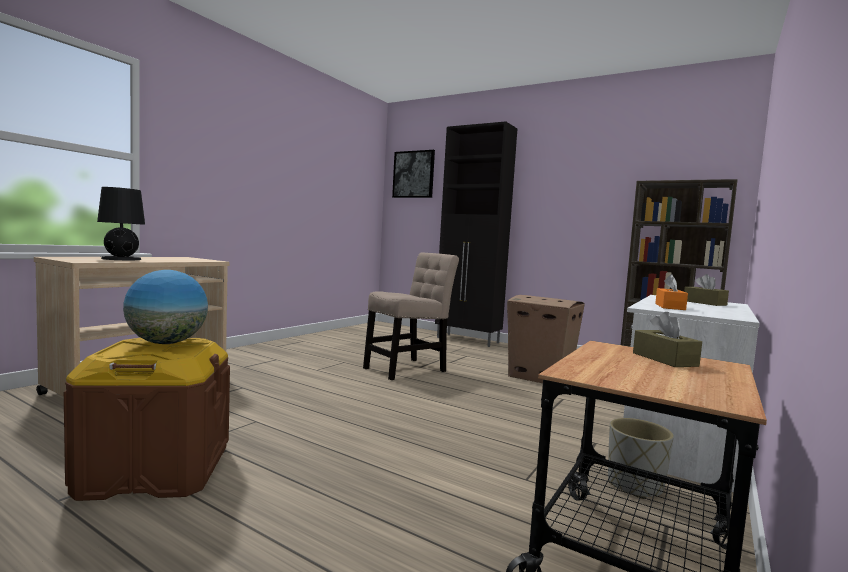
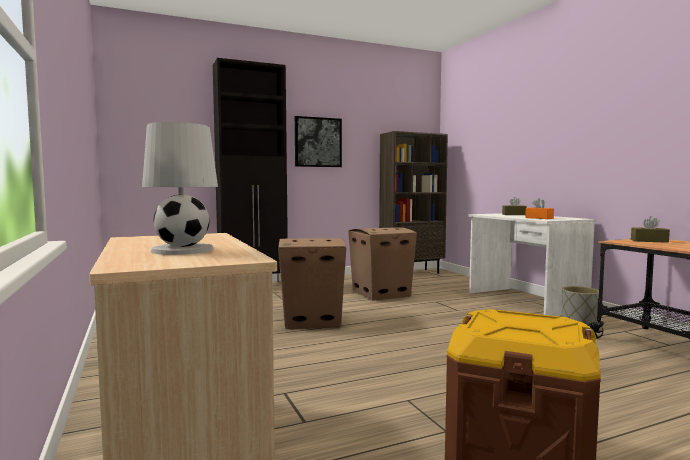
camera: 55 degrees left, 0 degrees up
(122, 259) = (182, 250): black table lamp -> white table lamp
(166, 343) = (501, 321): globe -> none
(408, 369) = (313, 320): beige chair -> cardboard box
(413, 174) = (147, 105): picture -> picture (318, 142)

